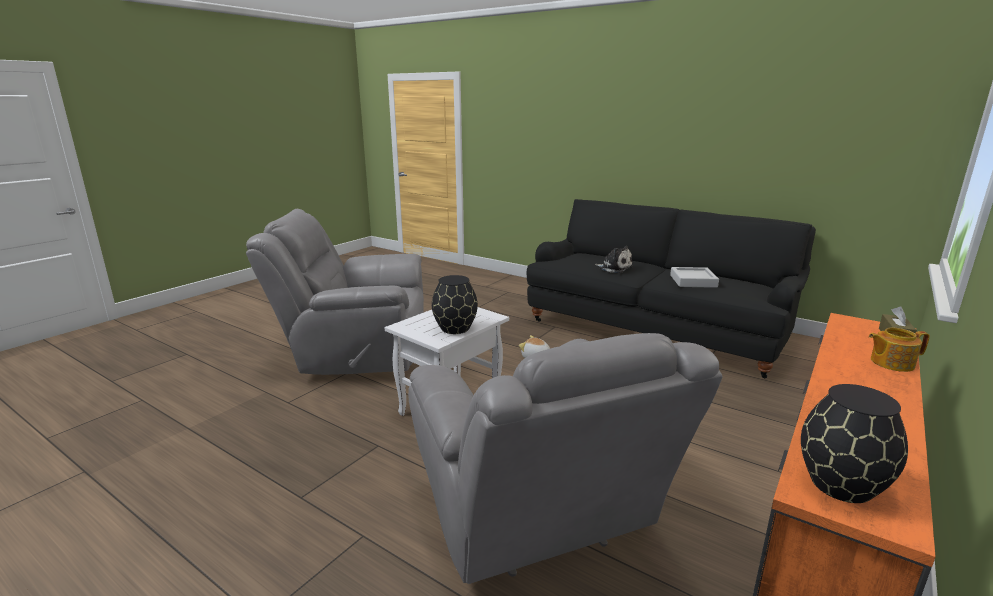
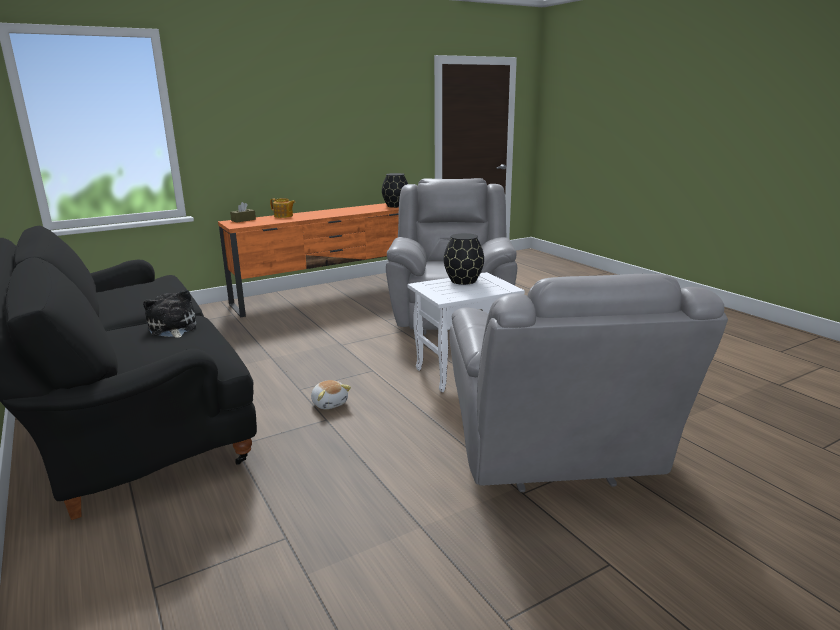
camera: 155 degrees left, 0 degrees up
(355, 354) = (556, 461): grey armchair -> grey armchair turned 60 degrees clockwise
(693, 281) = (154, 297): grey tray -> none

